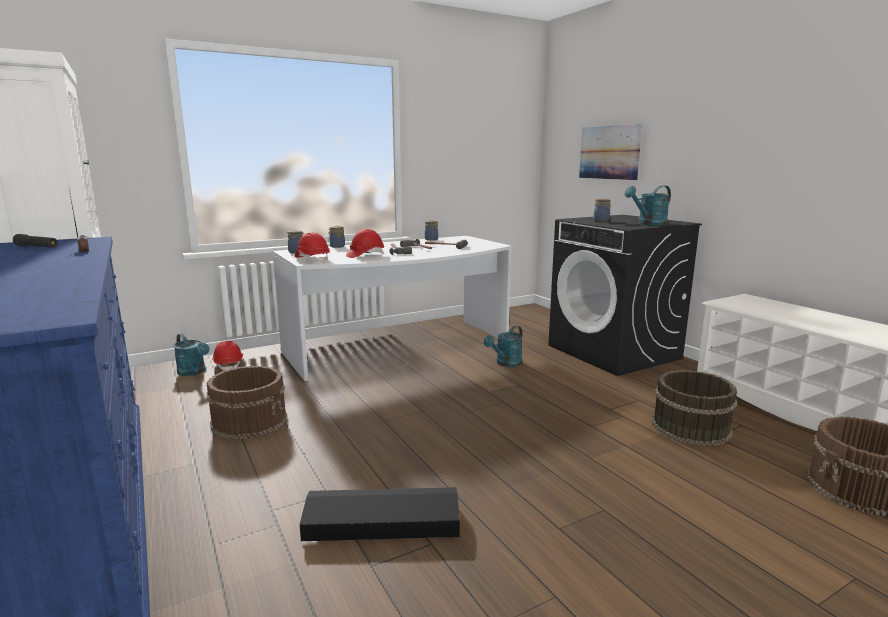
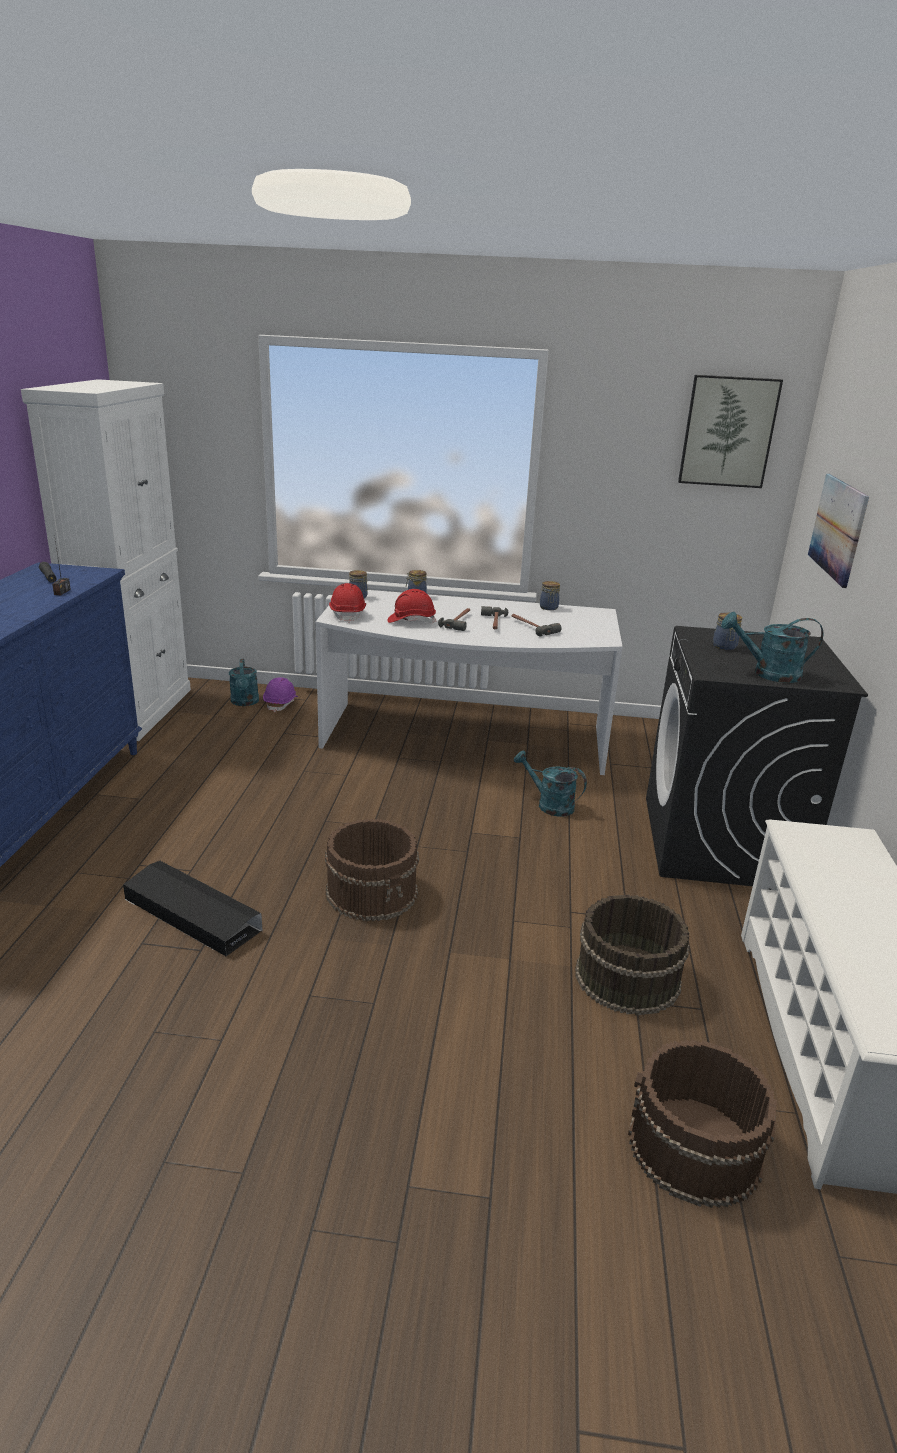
camera: 35 degrees right, 10 degrees up
(228, 364) = (281, 703): red hard hat -> purple hard hat
(250, 420) = (223, 774): brown bucket -> brown bucket (373, 891)
(505, 115) = (728, 432): none -> picture
(506, 363) = (549, 805): turquoise watering can -> turquoise watering can turned 45 degrees clockwise

